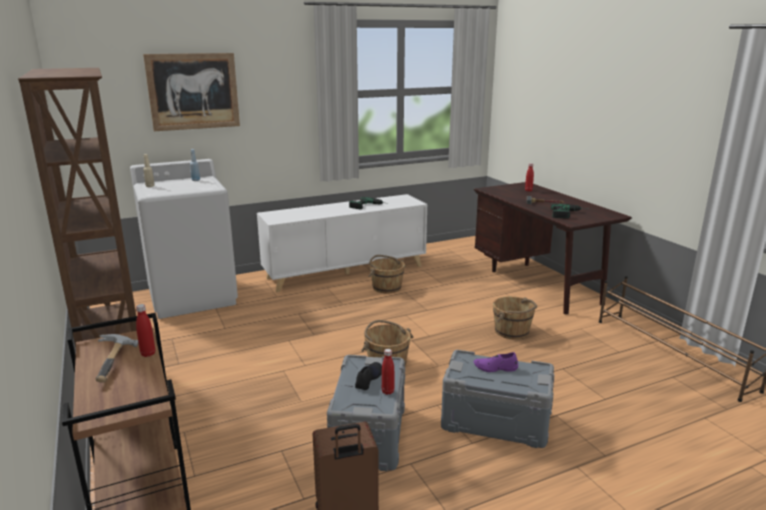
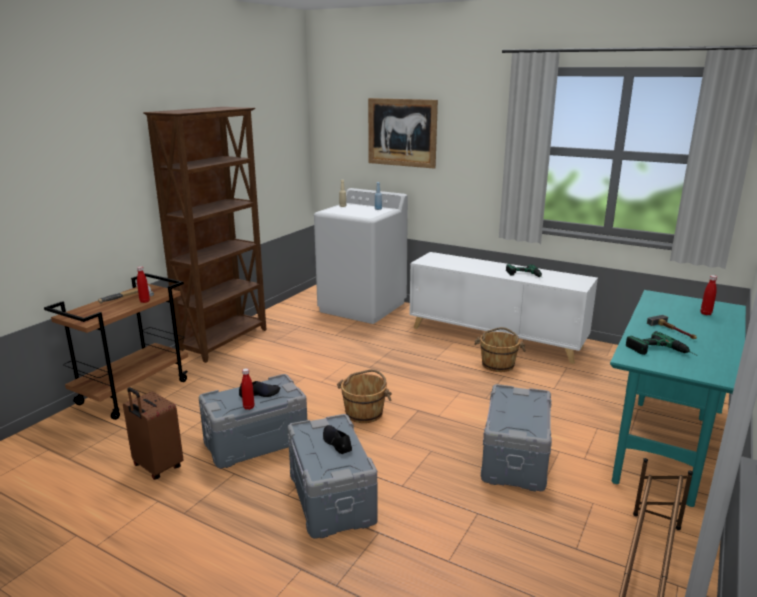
camera: 55 degrees right, 0 degrees up
(495, 368) = (336, 443): purple shoe -> black shoe
(512, 331) = (513, 458): brown bucket -> grey storage box
(538, 283) = (664, 441): brown desk -> turquoise desk

